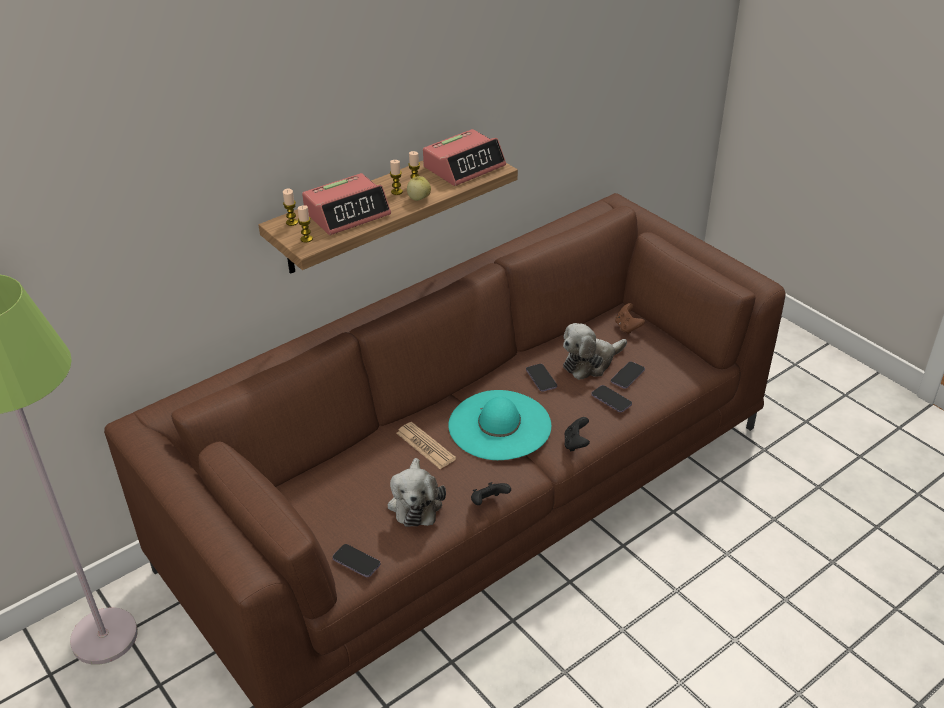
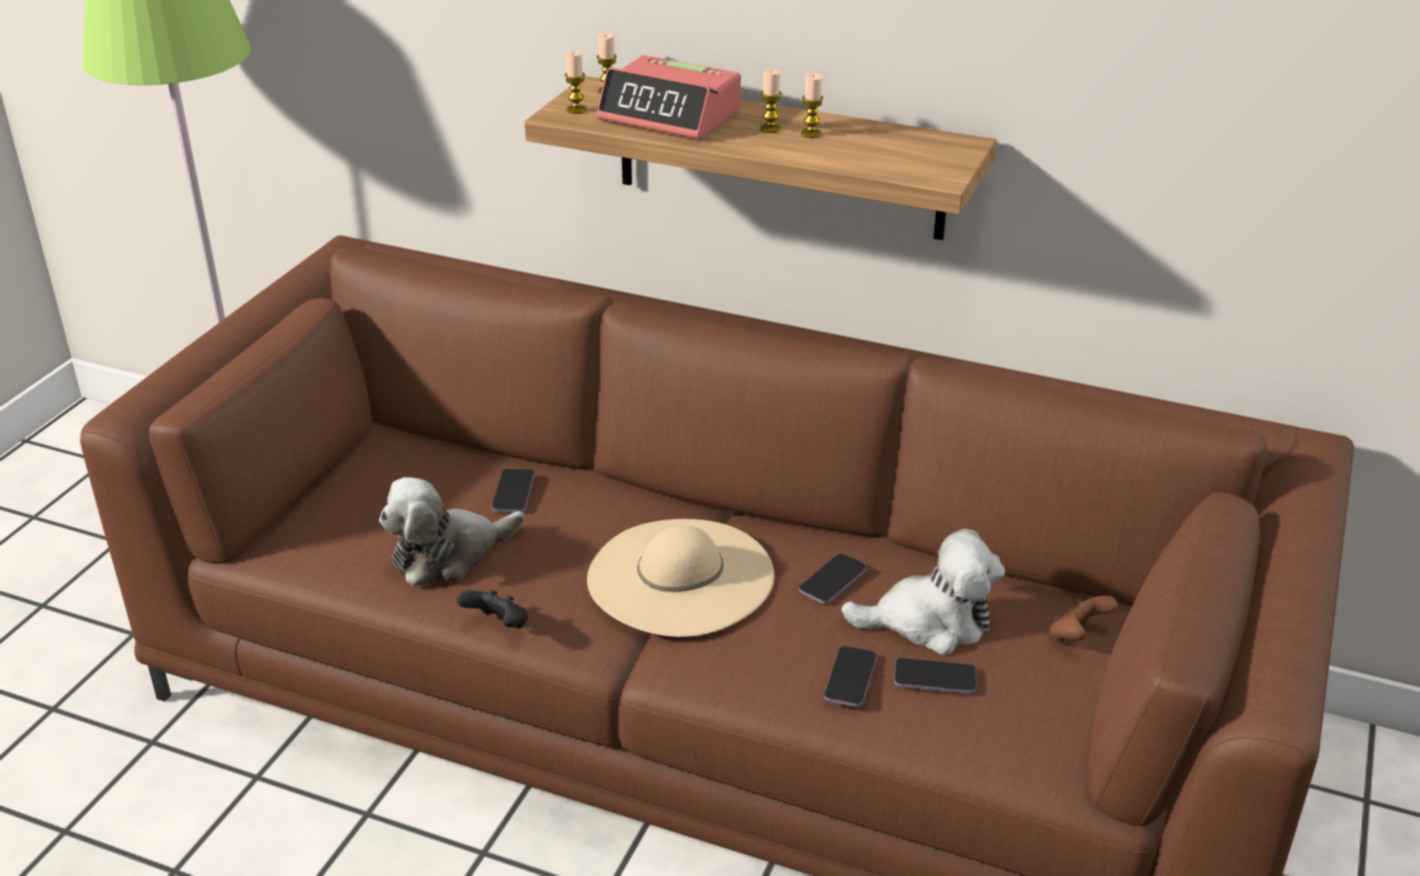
camera: 60 degrees right, 5 degrees down
(356, 562) = (301, 546): phone -> phone (513, 493)
(418, 198) = (770, 147): apple -> none
(425, 446) = (574, 521): newspaper -> none
(464, 166) = (909, 153): alarm clock -> none
(499, 425) = (680, 576): turquoise hat -> beige hat
(576, 443) = (705, 675): black game controller -> none
(590, 362) = (929, 622): plush toy -> plush toy turned 150 degrees clockwise

